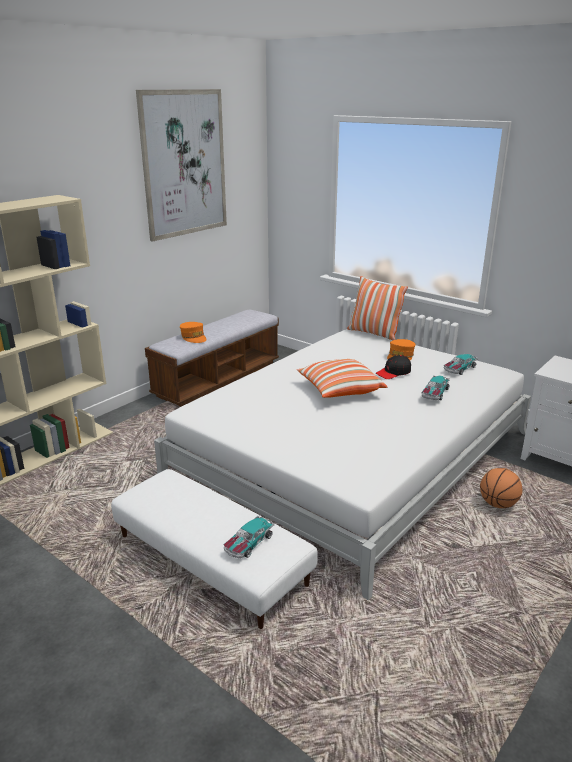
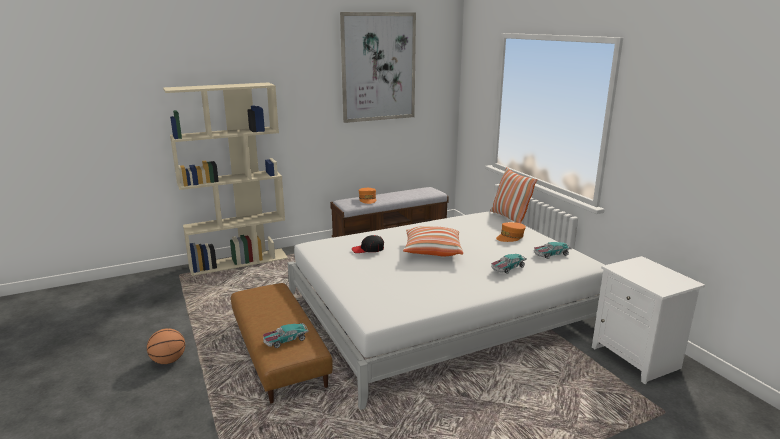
camera: 25 degrees right, 5 degrees down
(212, 559) = (279, 352): white ottoman -> brown ottoman
(393, 373) = (490, 247): black cap -> black cap (368, 249)
(498, 504) = (533, 376): basketball -> basketball (168, 361)

